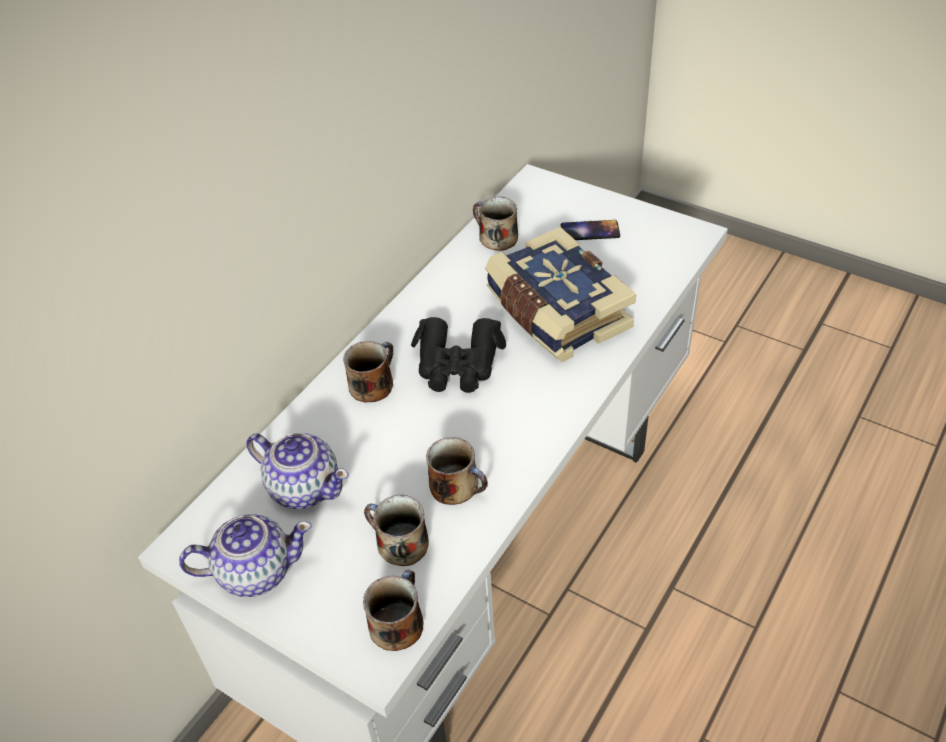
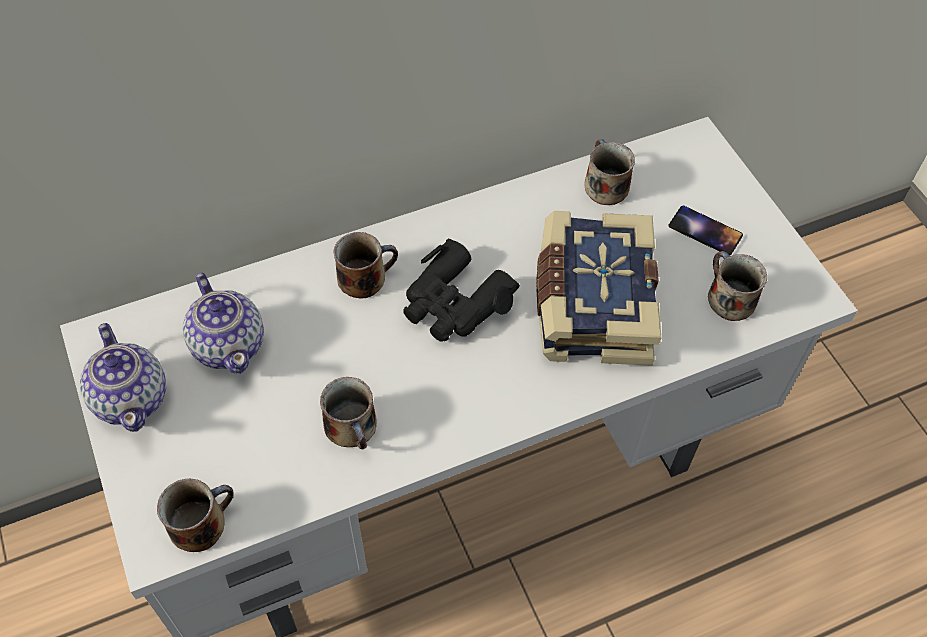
camera: 30 degrees right, 10 degrees up
(254, 571) = (131, 398): teapot -> teapot turned 45 degrees clockwise
(399, 543) = (261, 450): mug -> mug (729, 298)

